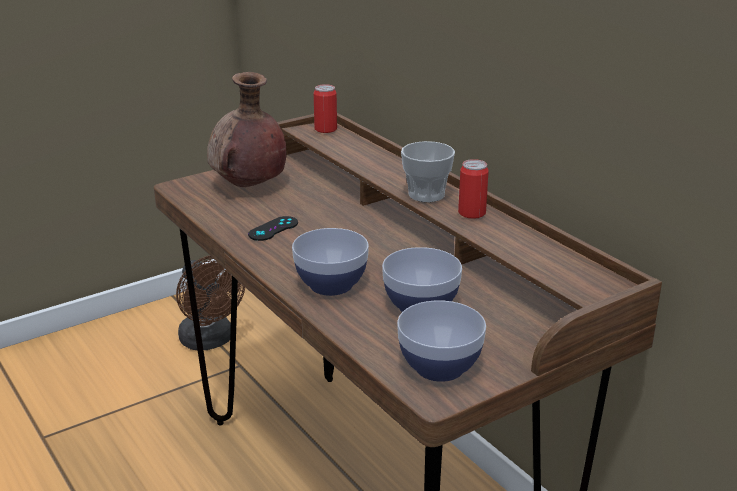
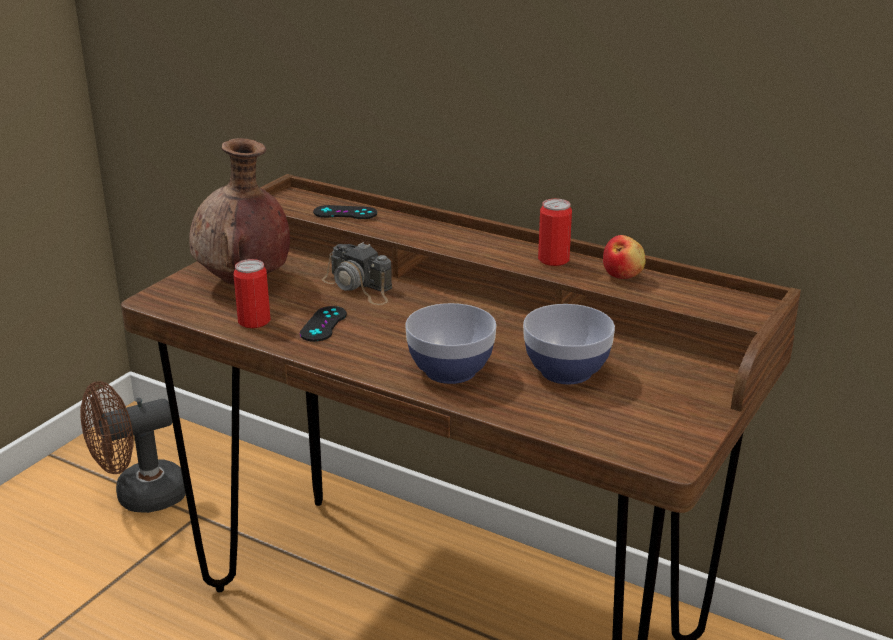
camera: 25 degrees left, 0 degrees up
(210, 341) = (140, 497): brown fan -> brown fan turned 120 degrees clockwise
(325, 129) = (299, 197): can -> can (254, 321)
(326, 207) = (359, 287): none -> camera
(346, 146) = (345, 213): none -> black game controller
(426, 194) = (488, 249): cup -> none
(439, 367) = (644, 427): bowl -> none
(517, 236) = (623, 274): none -> apple

